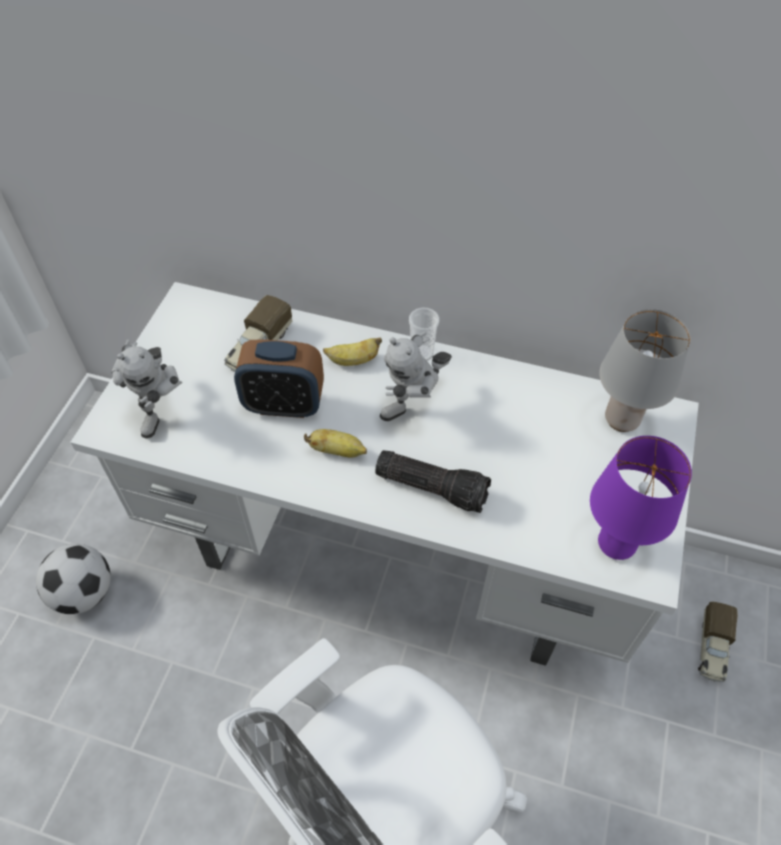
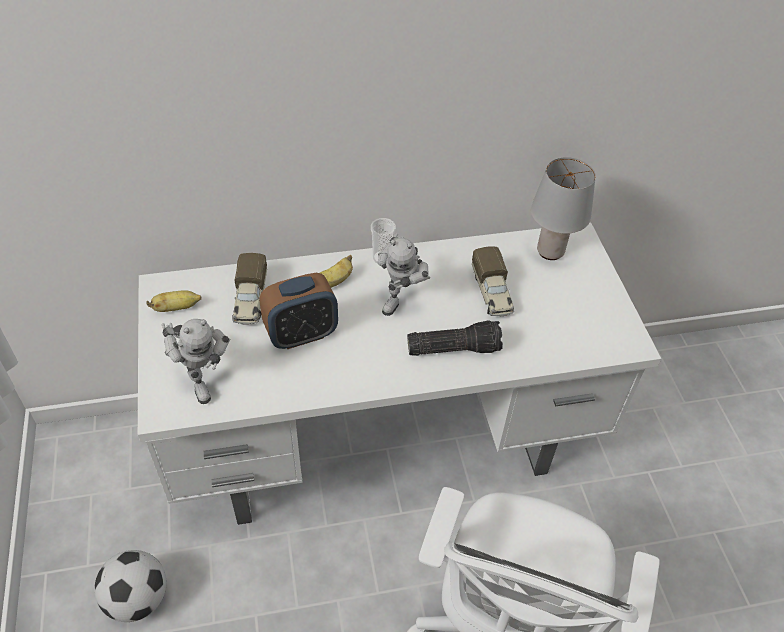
camera: 30 degrees left, 5 degrees down
(338, 451) = (367, 351): banana -> banana (177, 308)
(616, 545) = (599, 335): purple table lamp -> none
(712, 648) = (647, 409): toy truck -> toy truck (492, 293)

